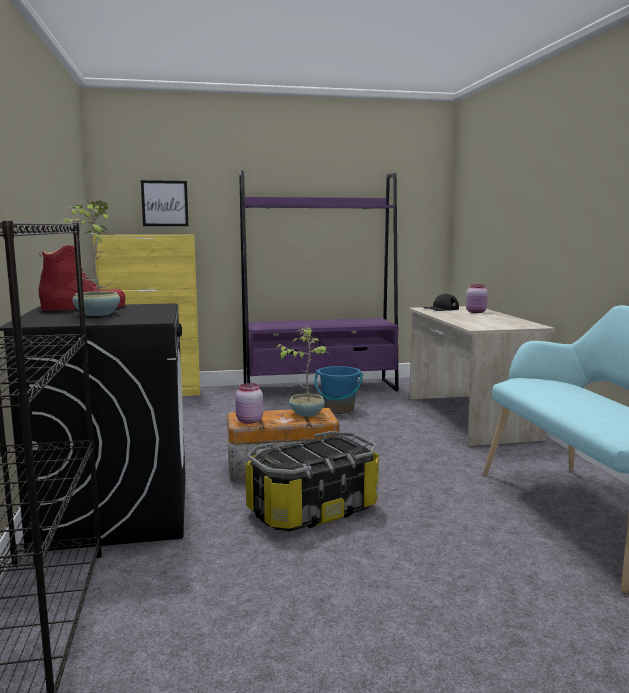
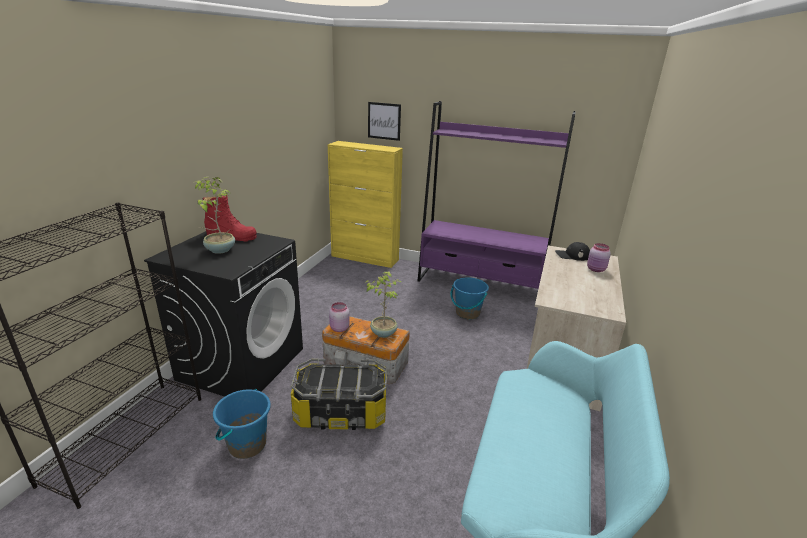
camera: 30 degrees right, 15 degrees up
(234, 569) = (247, 444): none -> blue bucket

